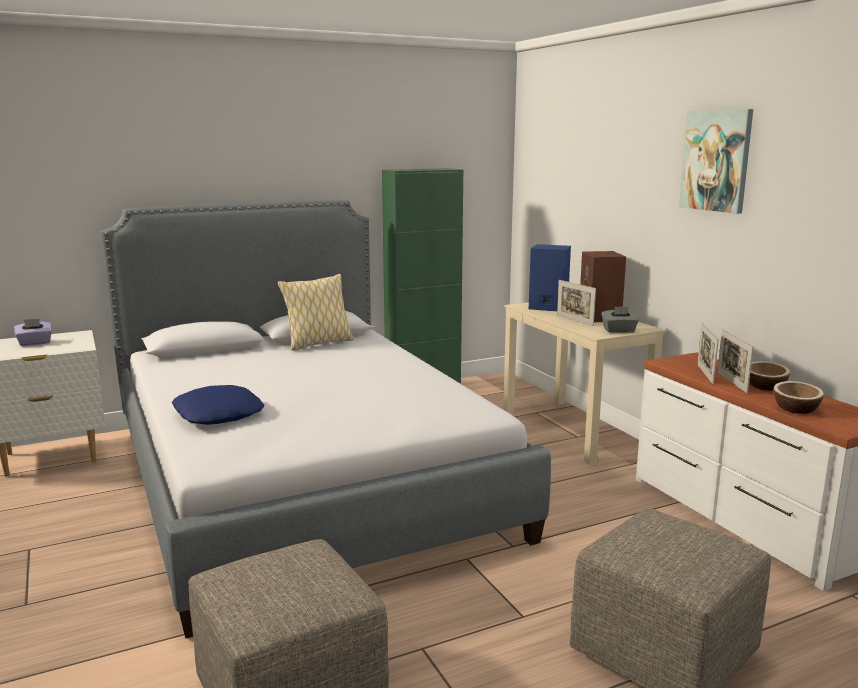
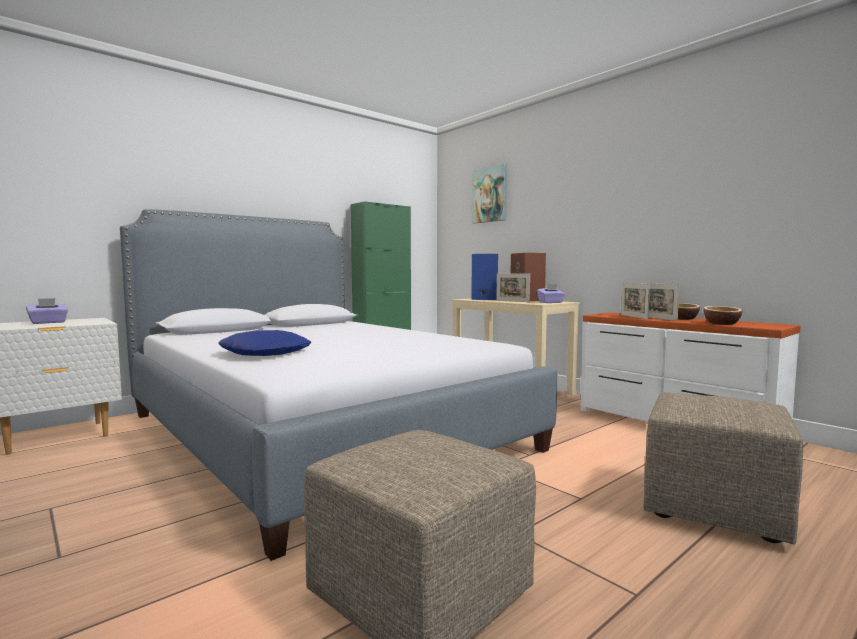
camera: 15 degrees left, 10 degrees down
(318, 344) = (315, 326): pillow -> none
(619, 330) = (550, 302): grey tissue box -> purple tissue box
(716, 160) = (613, 175): picture -> picture (490, 194)

